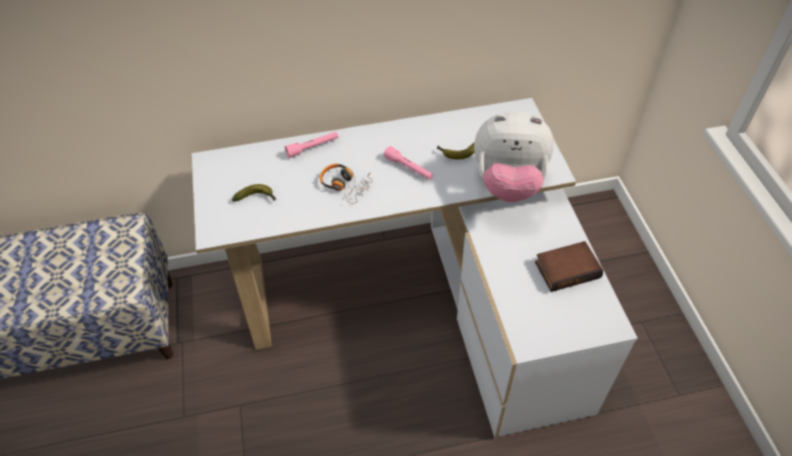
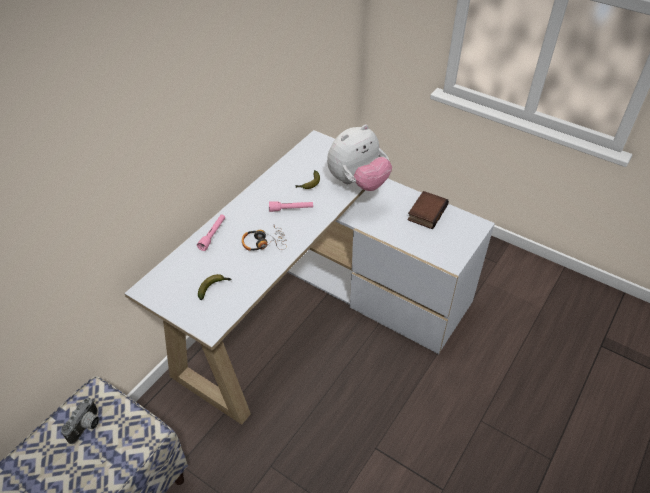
camera: 45 degrees left, 5 degrees down
(97, 250) = (87, 427): none -> camera

